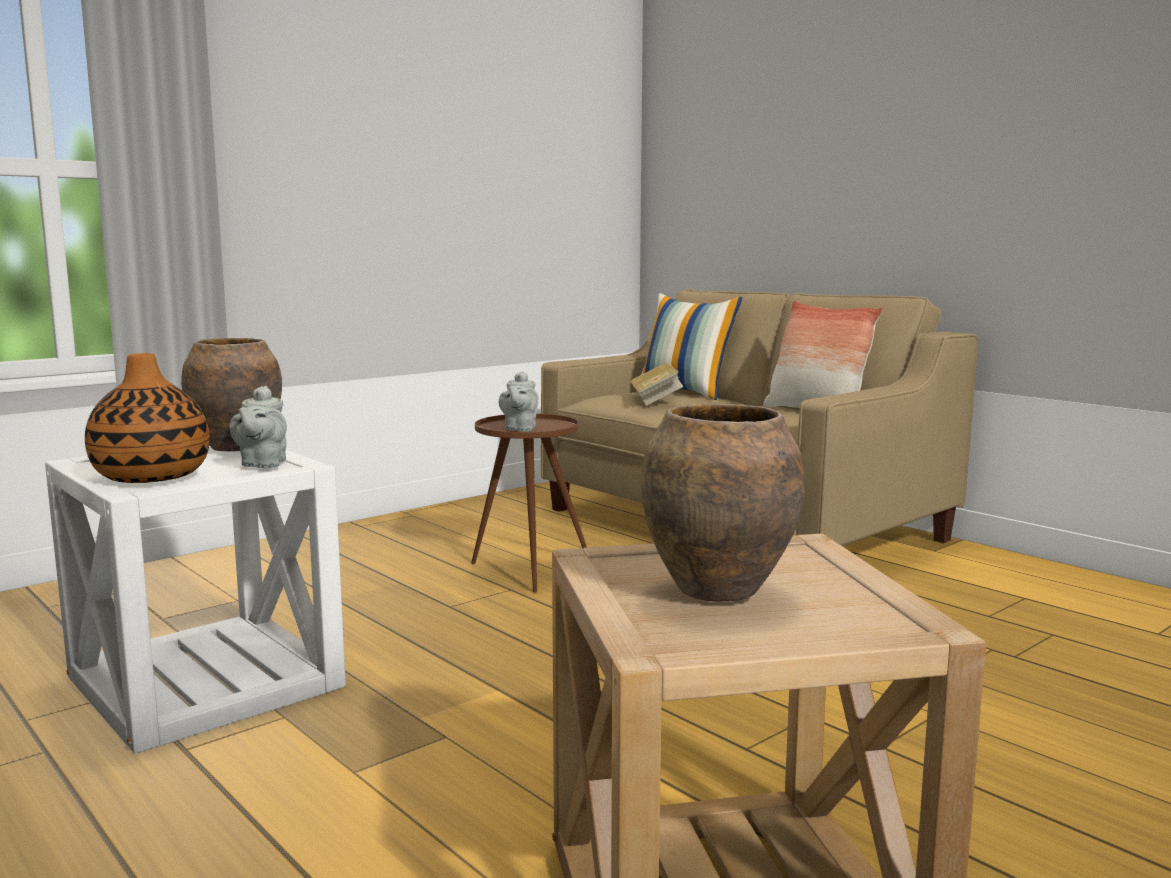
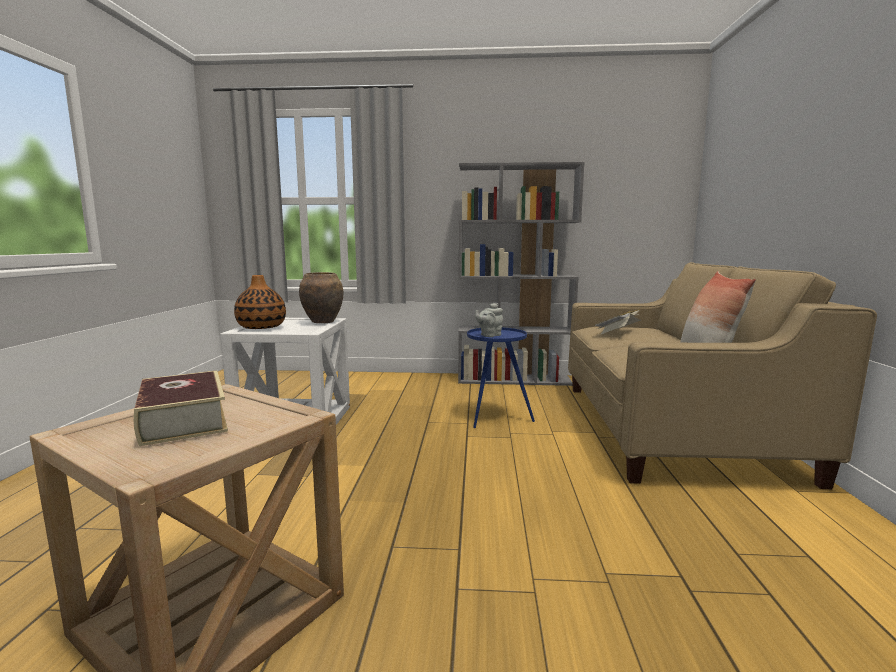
camera: 45 degrees right, 0 degrees up
(262, 464) = (302, 329): grey teapot -> none
(441, 514) = (514, 379): none -> grey bookcase
(529, 570) = (495, 416): brown side table -> blue side table
(685, 393) = (661, 332): pillow -> none
(717, 589) = (183, 420): brown vase -> book

